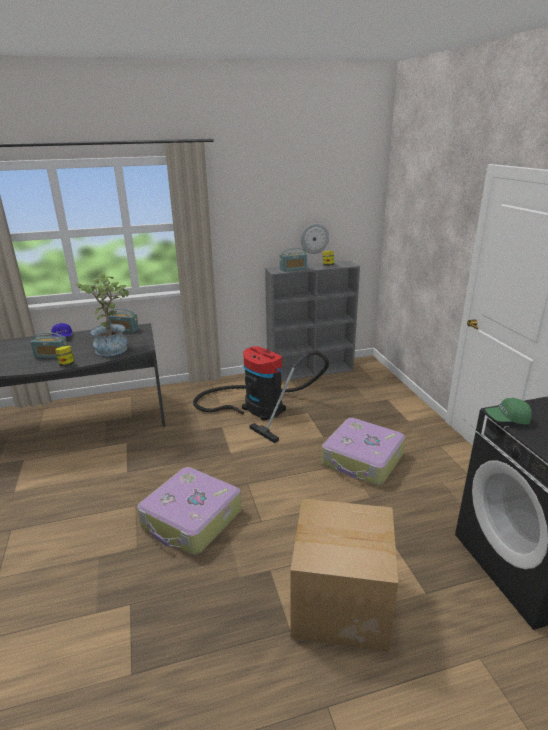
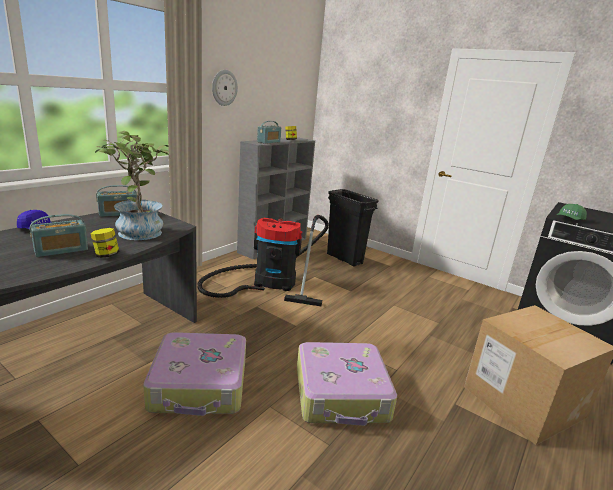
camera: 40 degrees left, 5 degrees down
(314, 238) = (274, 114): wall clock -> wall clock (224, 87)
(362, 460) = (399, 299): suitcase -> suitcase (200, 385)
(365, 401) = (344, 259): none -> black trash can

